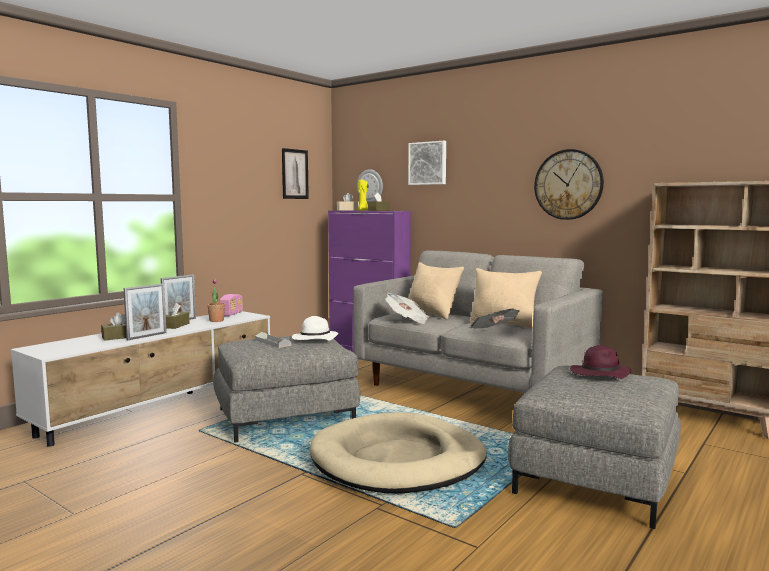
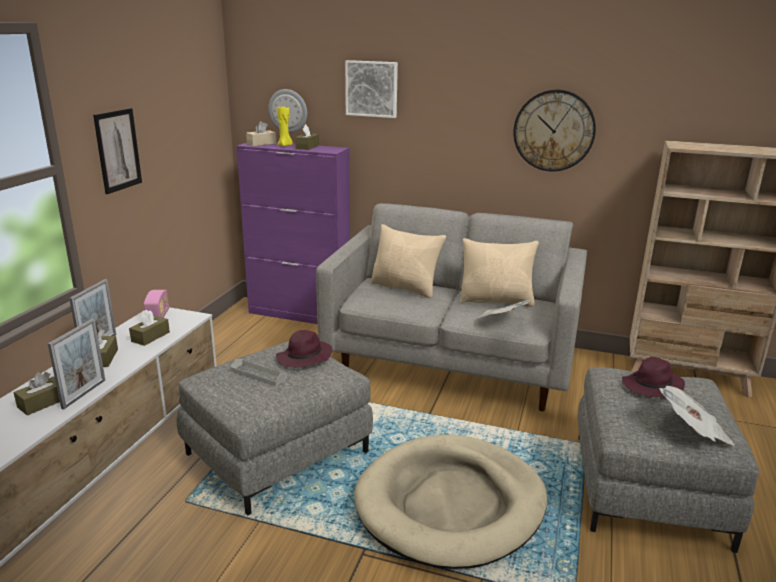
camera: 20 degrees left, 15 degrees up
(216, 320) = (150, 337): potted plant -> brown tissue box
(295, 174) = (190, 99): picture -> picture (118, 150)
(314, 339) = (304, 358): white hat -> purple hat
(407, 320) = (389, 306): newspaper -> newspaper (693, 432)

